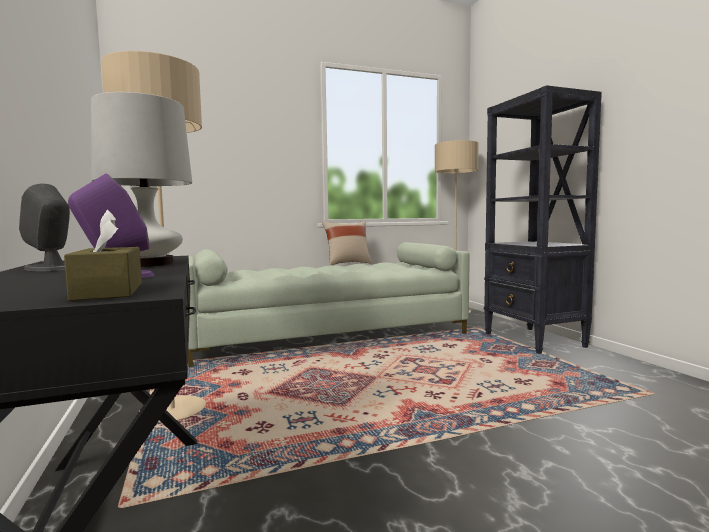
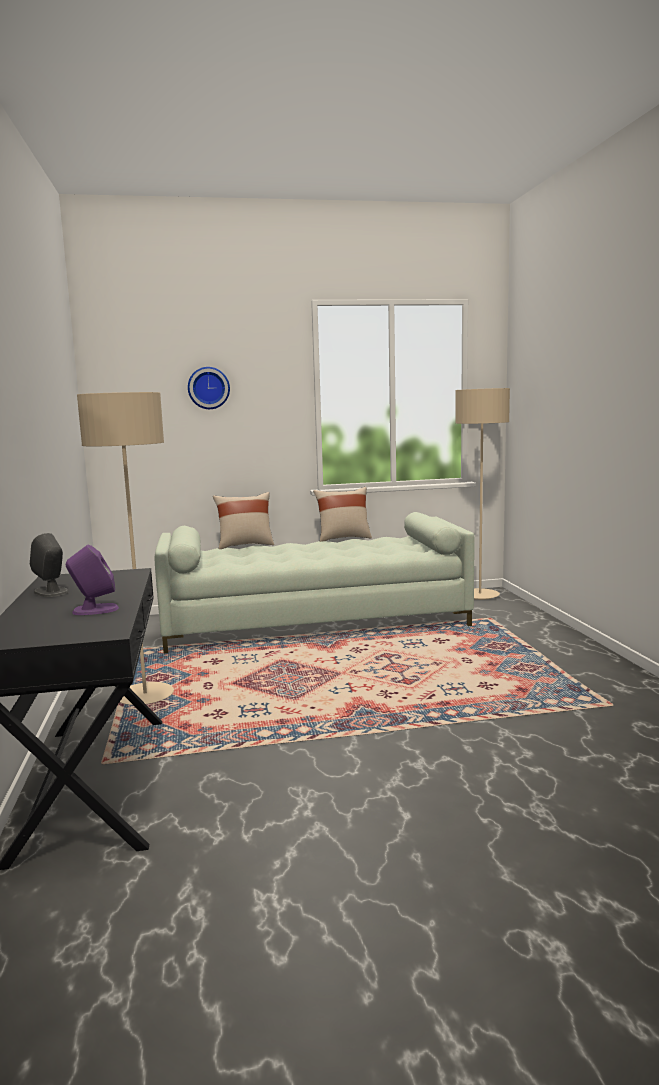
camera: 10 degrees right, 5 degrees up
(109, 291) = (91, 629): brown tissue box -> none
(149, 264) = (118, 588): white table lamp -> none
(230, 129) = (208, 388): none -> wall clock
(263, 268) = (245, 545): none -> beige pillow
(534, 340) = (544, 638): black bookcase -> none

